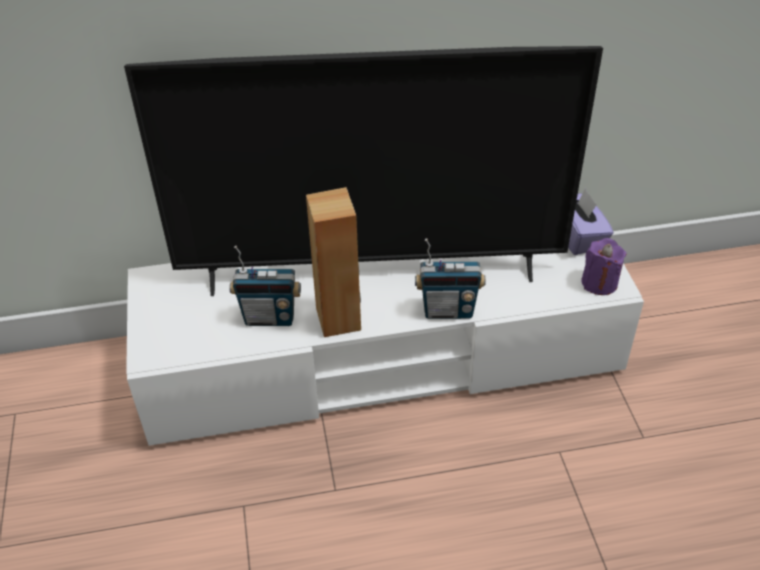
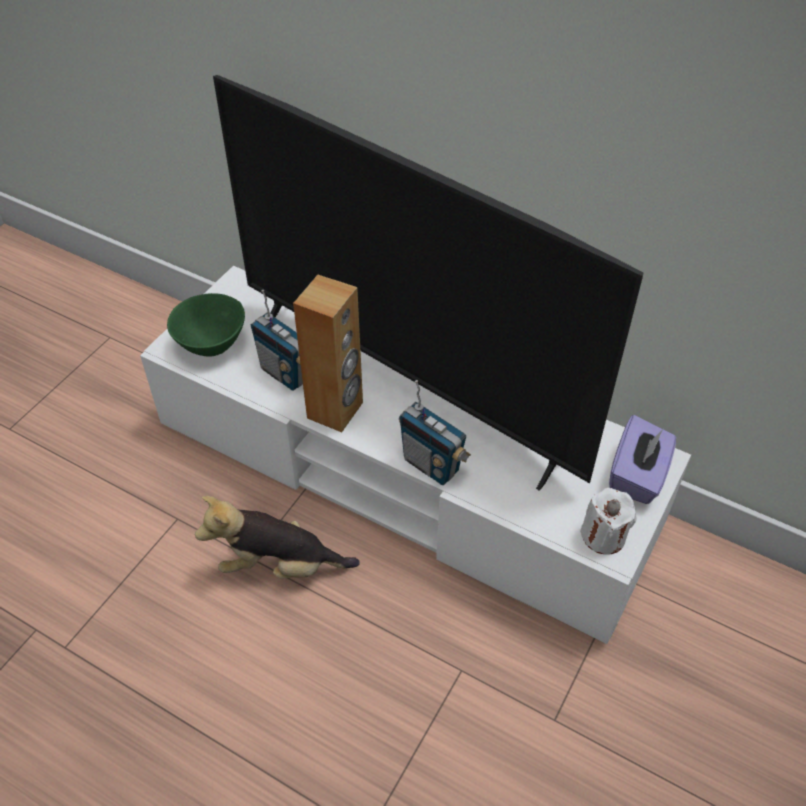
camera: 40 degrees right, 5 degrees up
(180, 334) = (210, 343): none -> green bowl
(363, 479) = (279, 565): none -> plush toy
(599, 283) = (603, 536): purple candle -> white candle

